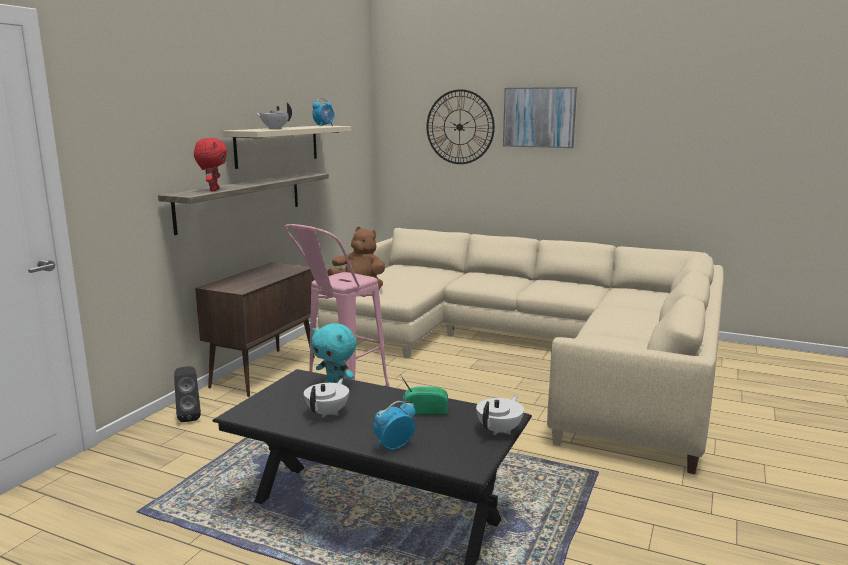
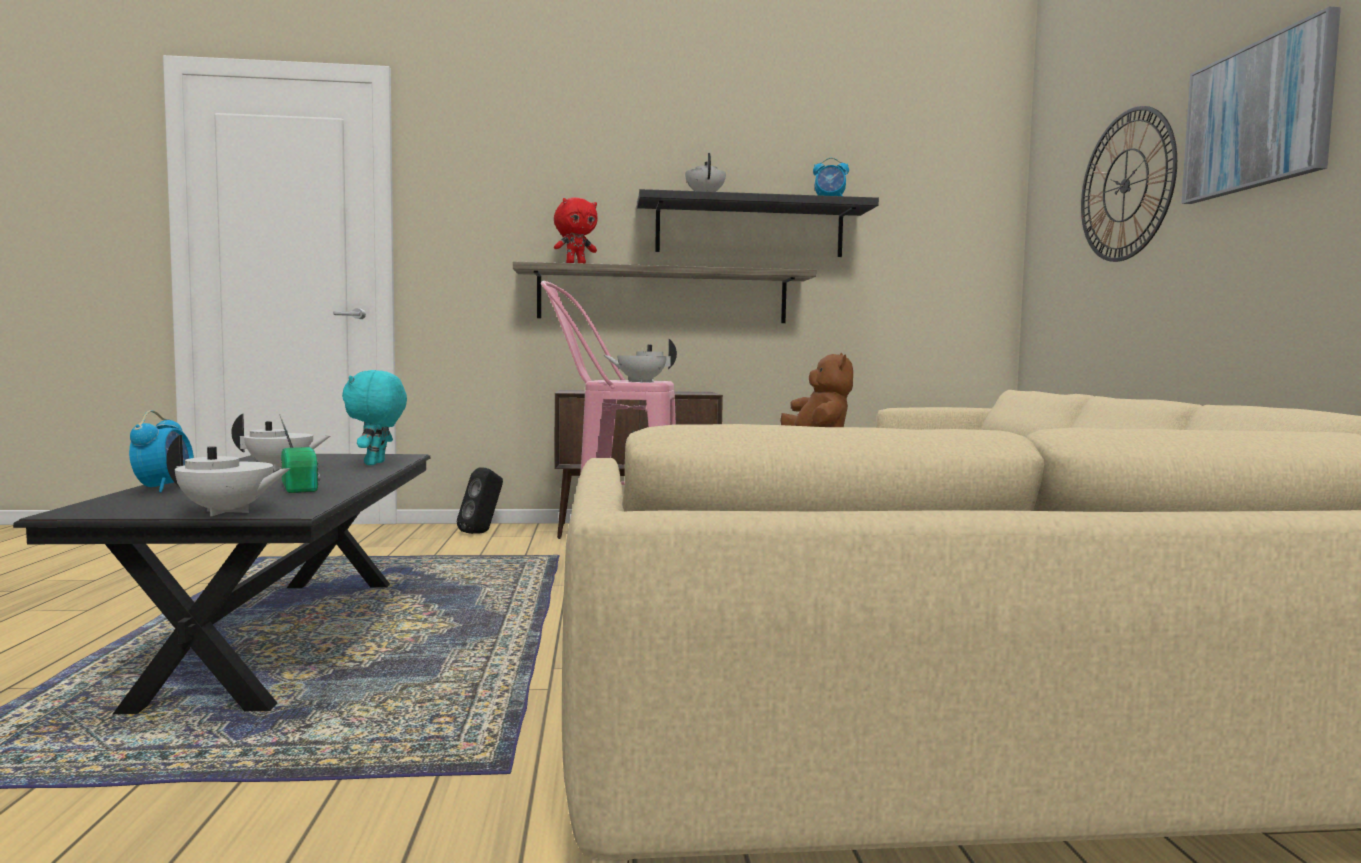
camera: 60 degrees right, 10 degrees down
(277, 145) = (749, 229): beige shelf -> black shelf
(346, 278) = (640, 381): none -> white teapot
(393, 447) = (164, 488): alarm clock -> alarm clock turned 60 degrees clockwise

